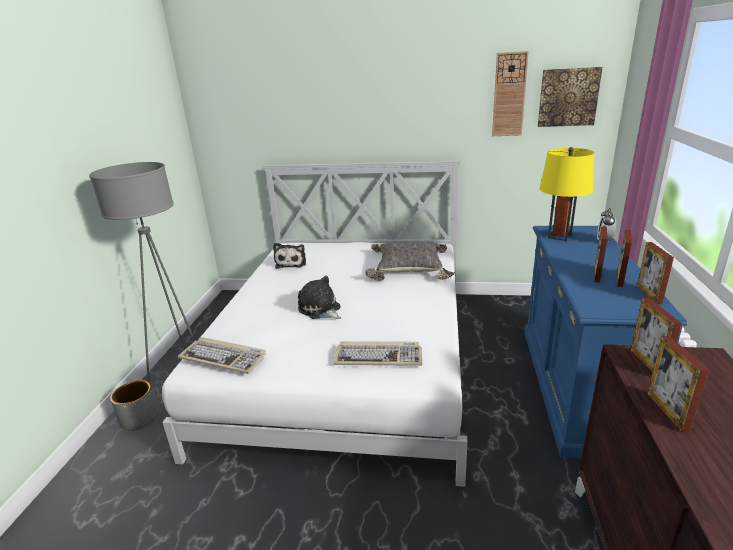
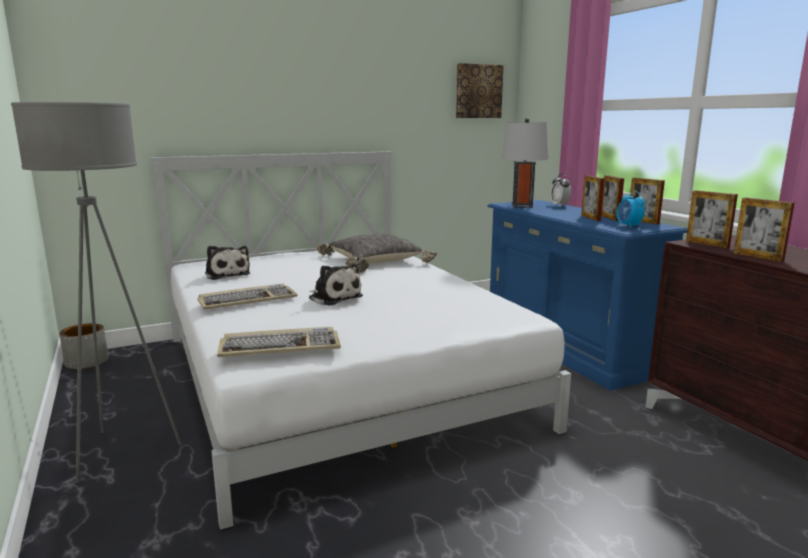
camera: 35 degrees left, 10 degrees down
(140, 418) = (93, 508): grey planter -> grey planter (86, 362)
(320, 310) = (334, 297): plush toy -> plush toy turned 150 degrees counterclockwise
(379, 356) = (454, 314): keyboard -> keyboard (248, 300)
(509, 95) = (430, 85): wall clock -> none
(559, 236) = (522, 206): yellow table lamp -> grey table lamp
(612, 301) = (628, 226): none -> alarm clock

